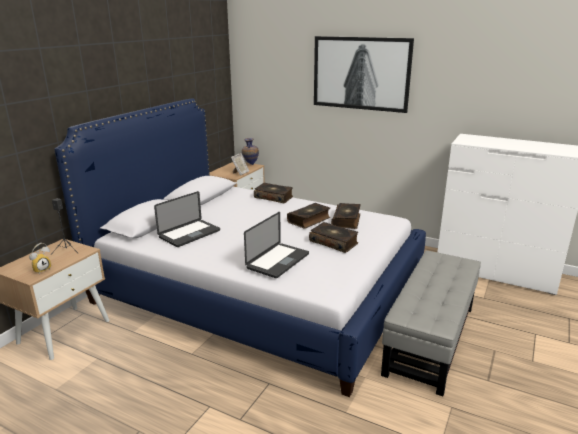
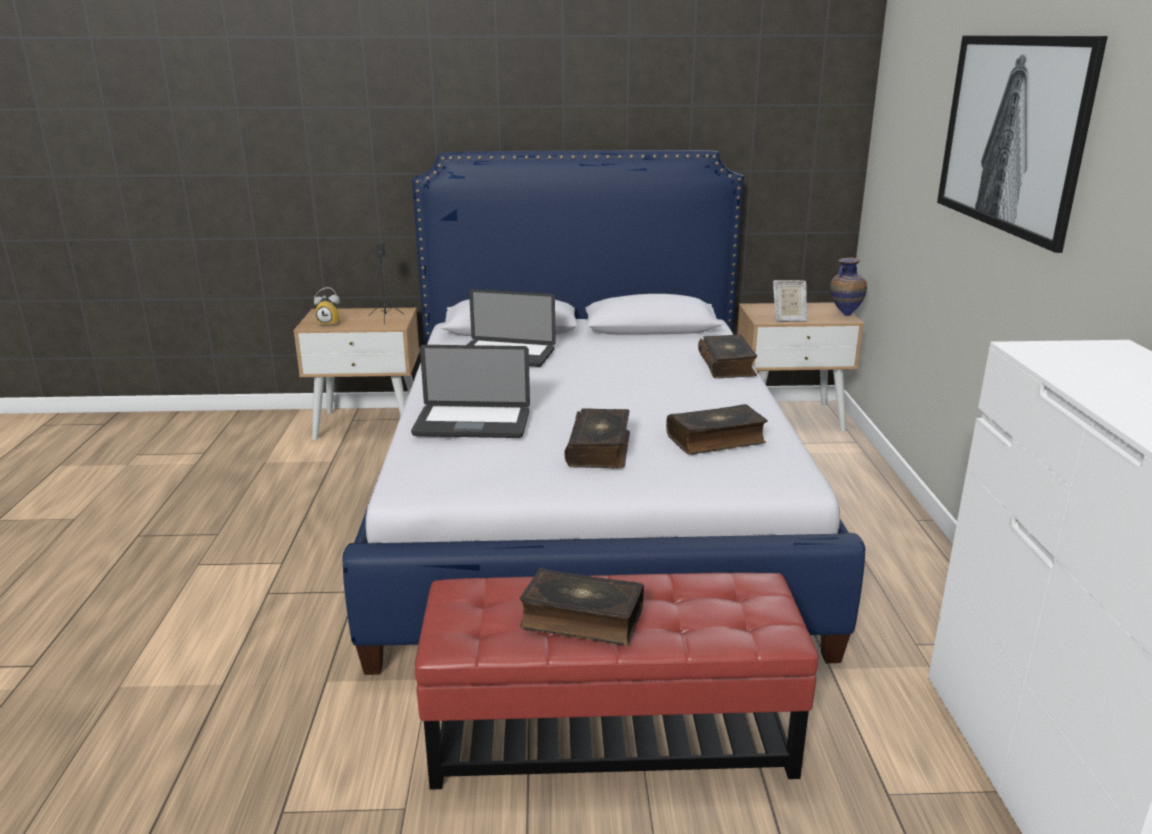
camera: 60 degrees right, 0 degrees up
(309, 220) = (669, 411): book -> book (581, 618)
(429, 339) = (611, 733): grey ottoman -> red ottoman

